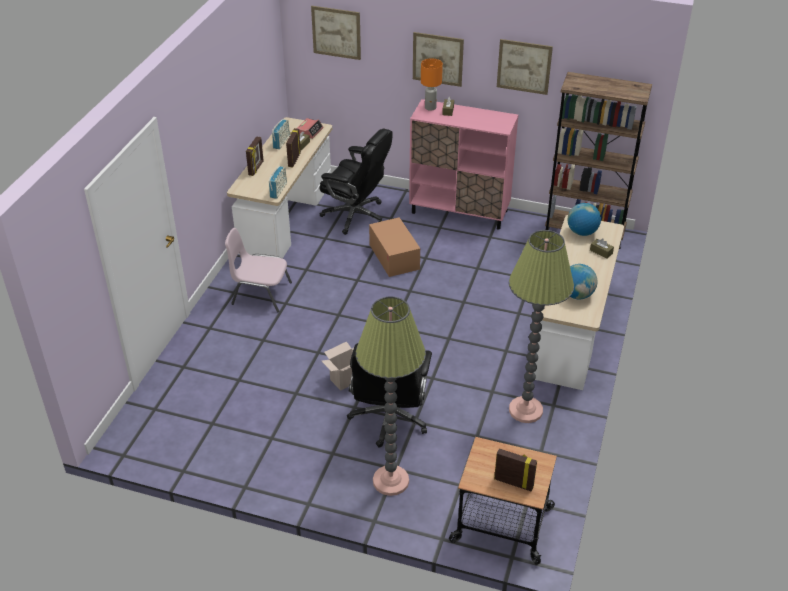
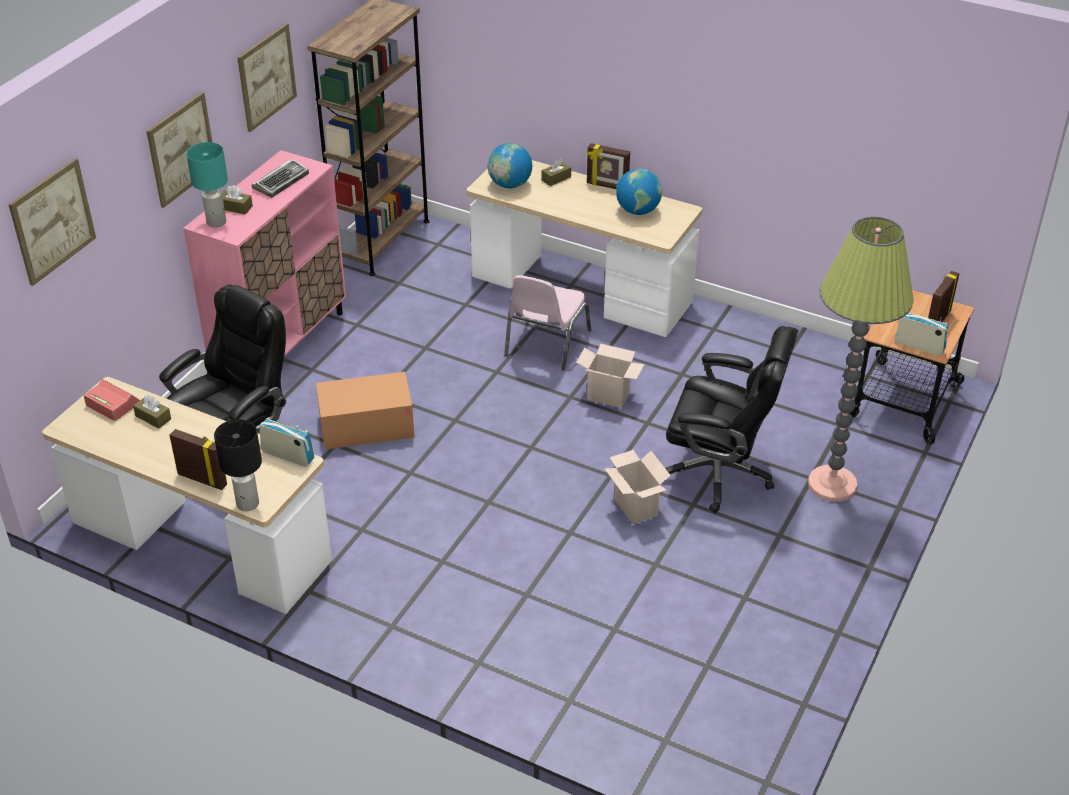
camera: 80 degrees left, 0 degrees up
(239, 185) = (248, 504): none -> black table lamp
(260, 293) = (407, 590): pink chair -> pink chair (546, 343)
(281, 142) = (130, 442): radio -> radio (919, 346)
(294, 160) = (198, 430): picture frame -> picture frame (607, 186)
(430, 107) = (216, 222): orange table lamp -> turquoise table lamp
(455, 357) = (610, 395): none -> cardboard box
(482, 120) = (281, 182): none -> keyboard
(525, 410) = (719, 352): floor lamp -> none

